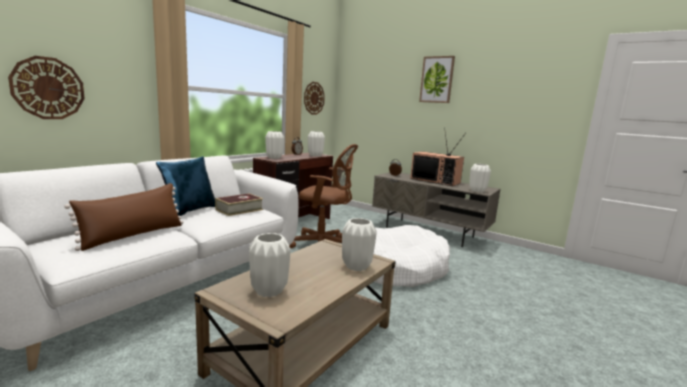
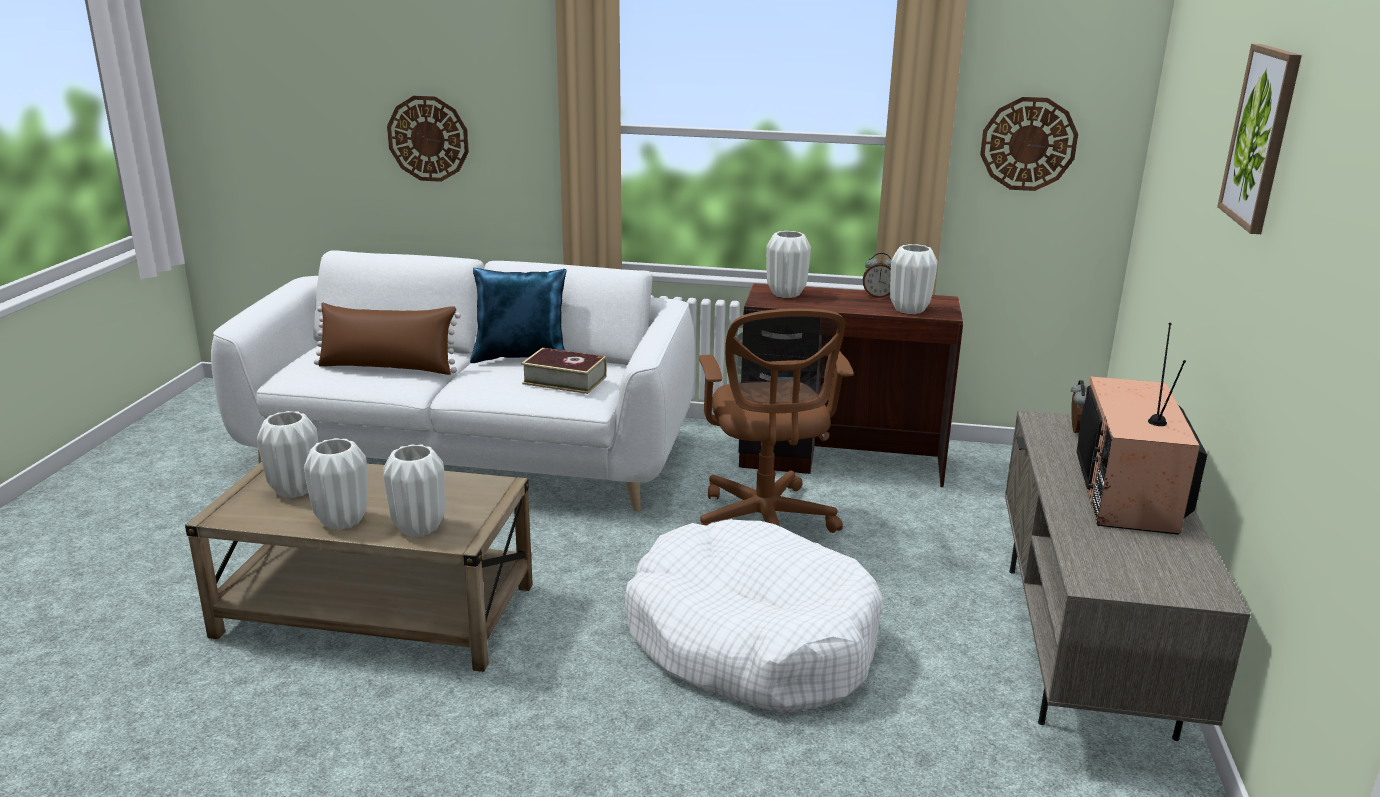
camera: 65 degrees right, 10 degrees up
(477, 191) = (1096, 570): white vase -> white vase (341, 521)

